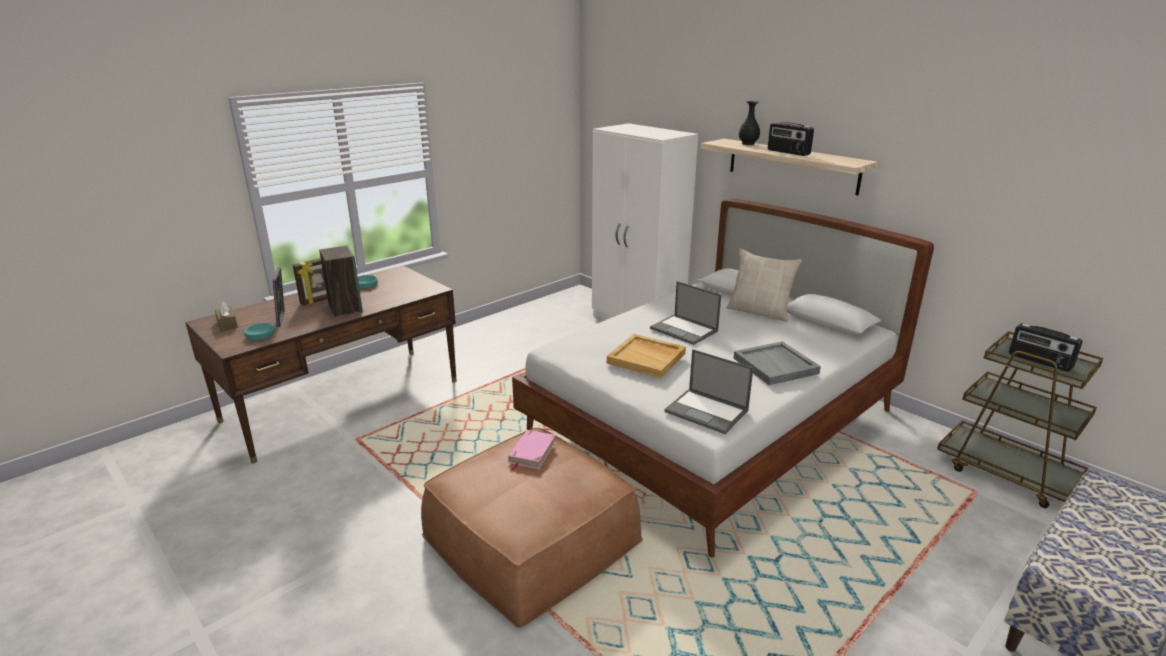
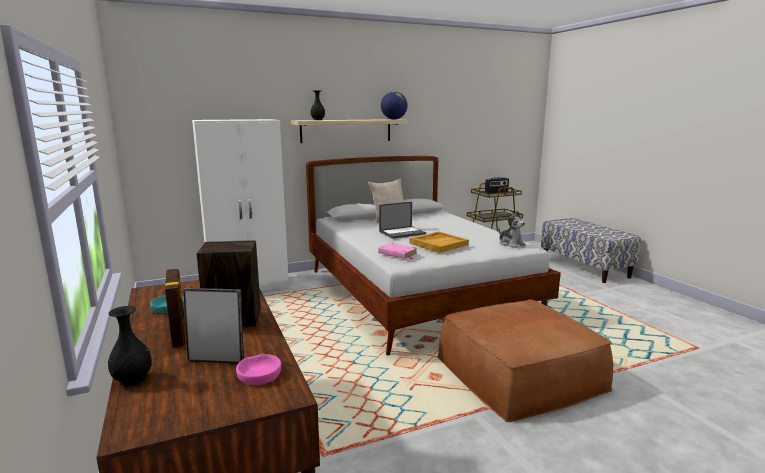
camera: 70 degrees left, 10 degrees down
(227, 324) = (175, 406): brown tissue box -> none
(259, 306) = (133, 380): none -> black vase
(260, 335) = (259, 375): turquoise bowl -> pink bowl
(532, 452) = (490, 316): pink book -> pink book (397, 253)
(707, 411) = (511, 244): laptop -> plush toy
(776, 366) = (463, 226): grey tray -> none
(788, 152) = (355, 119): radio -> none
(851, 162) = (394, 119): none -> globe

